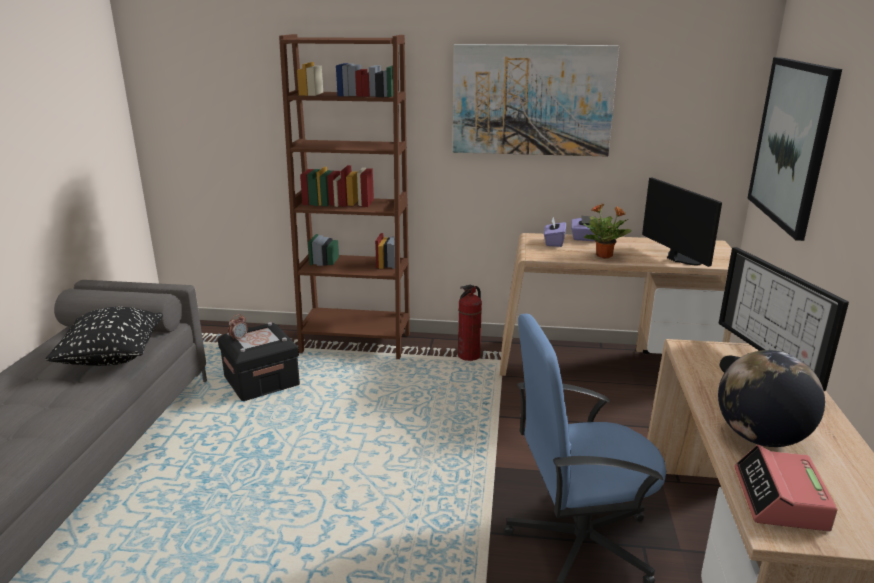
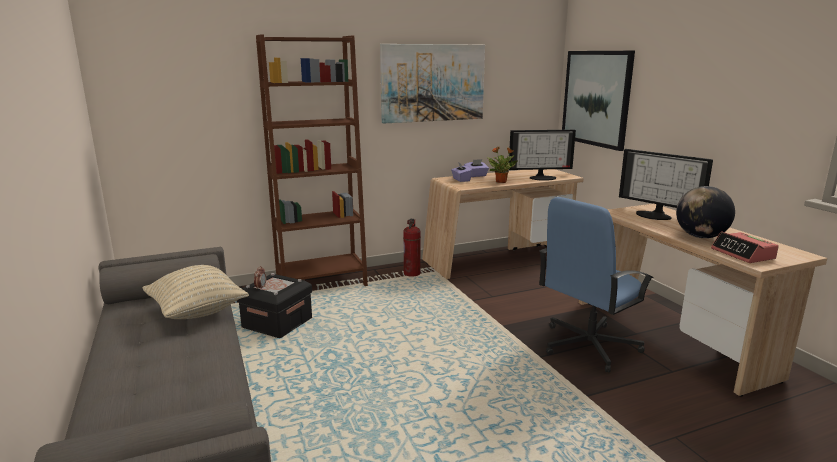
camera: 30 degrees left, 5 degrees down
(113, 358) = (197, 312): black pillow -> beige pillow
(680, 258) = (542, 177): monitor -> monitor turned 135 degrees clockwise

